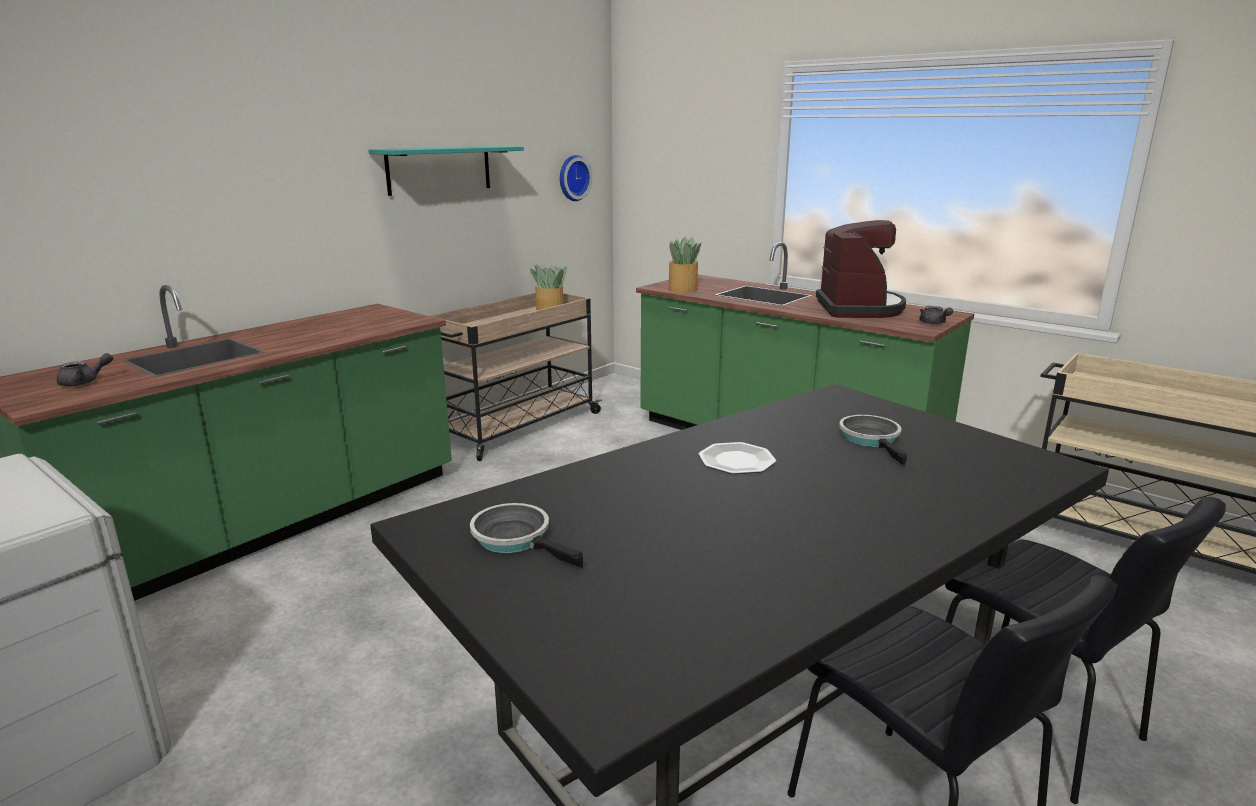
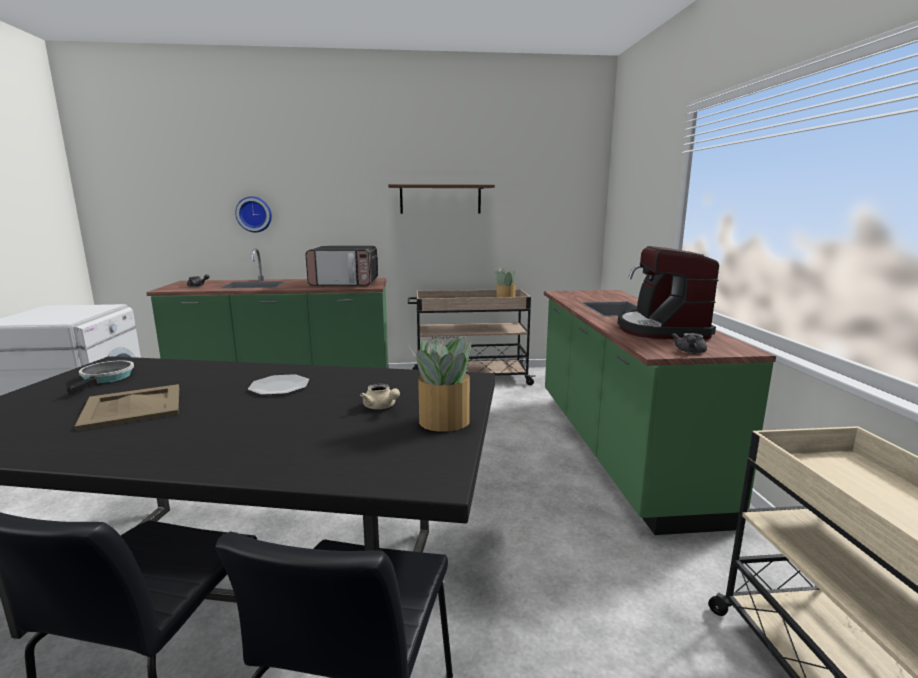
camera: 45 degrees right, 5 degrees down
(358, 323) = (345, 283): none -> microwave
(439, 169) = (440, 199): turquoise shelf -> brown shelf
(572, 178) = (561, 210): wall clock -> wall clock (254, 214)
(682, 290) = (568, 296): potted plant -> potted plant (443, 421)
(691, 539) = (133, 407): none -> beige tray
(859, 308) = (661, 329): coffee machine -> coffee machine turned 135 degrees clockwise
(872, 440) = (381, 407): frying pan -> beige teapot

